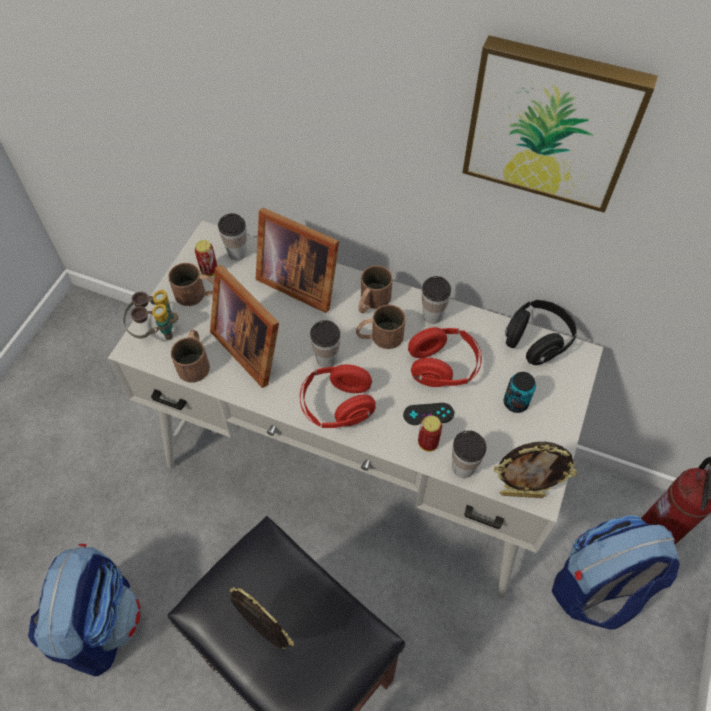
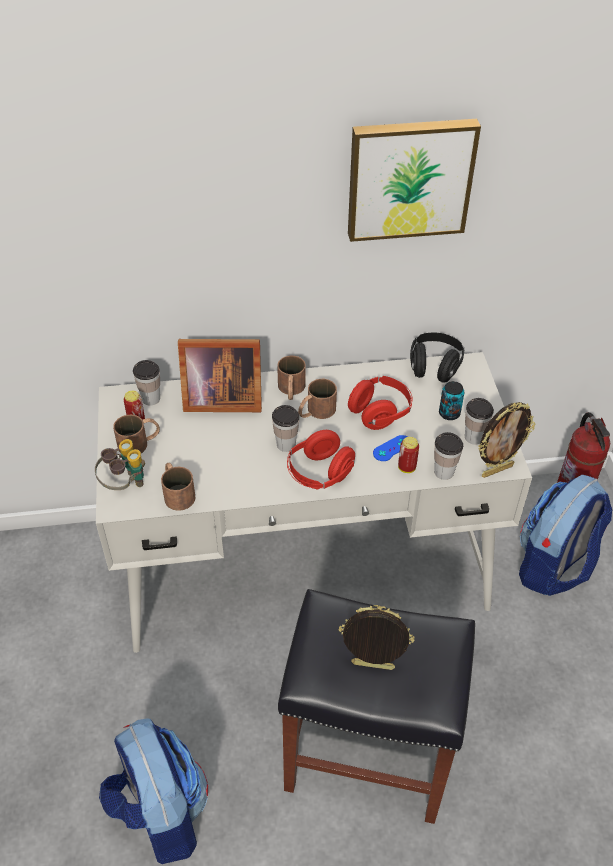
camera: 30 degrees left, 10 degrees down
(251, 345) = (216, 460): picture frame -> none
(428, 414) = (392, 448): black game controller -> blue game controller
(432, 315) = (345, 380): cup -> cup (474, 437)

